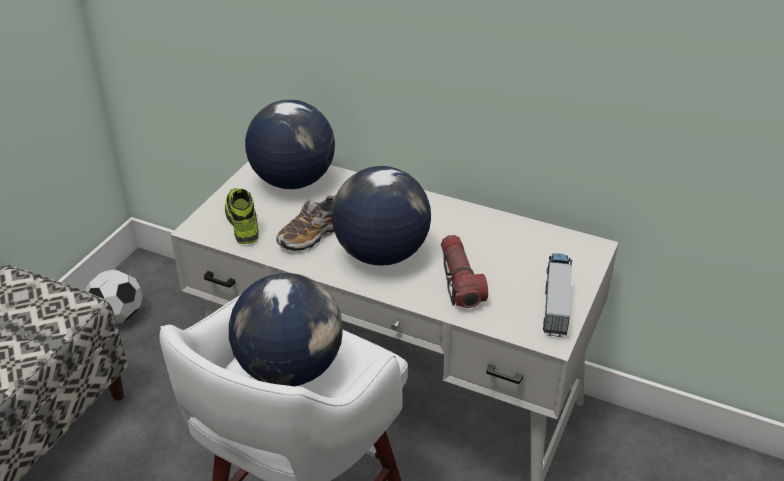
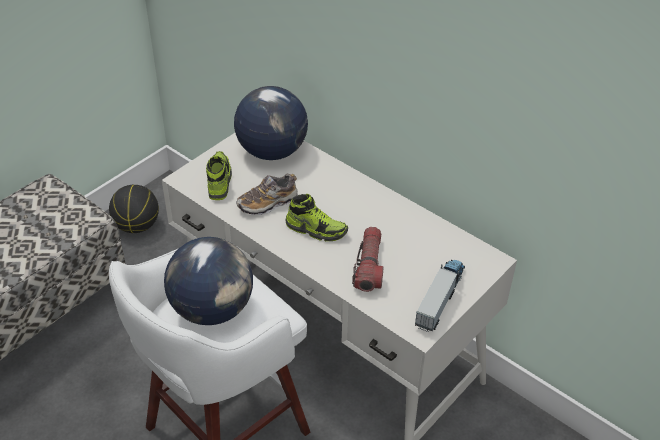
camera: 15 degrees right, 5 degrees up
(118, 316) = (137, 226): football -> basketball
(381, 253) = (316, 229): globe -> shoe

